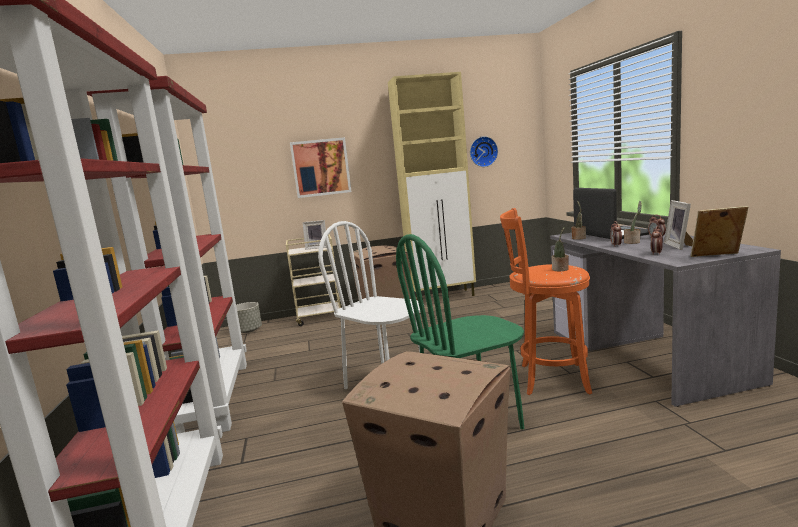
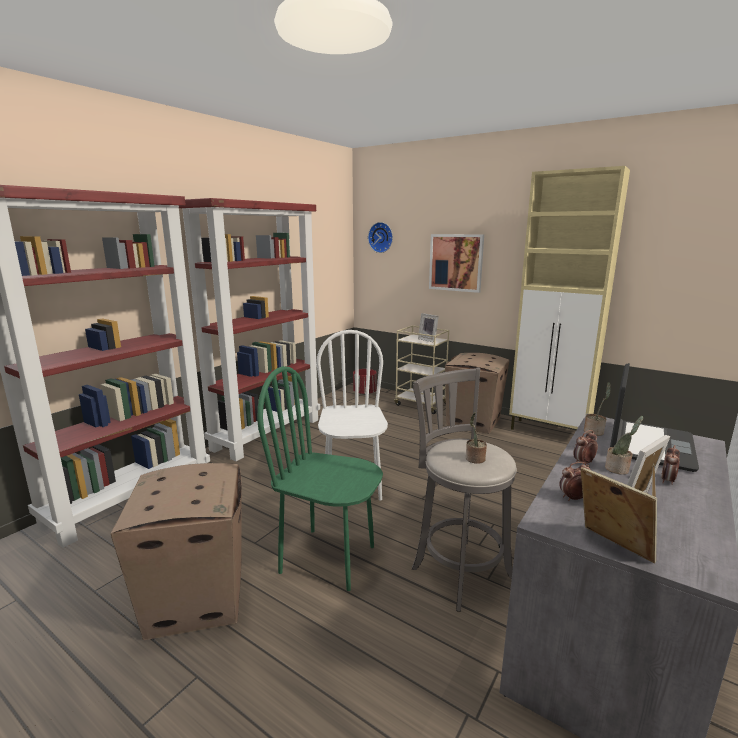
camera: 45 degrees right, 5 degrees up
(248, 330) = (365, 393): grey planter -> red planter
(483, 151) = (658, 272): wall clock -> wall clock (381, 237)
(549, 379) = (458, 569): orange stool -> grey stool

